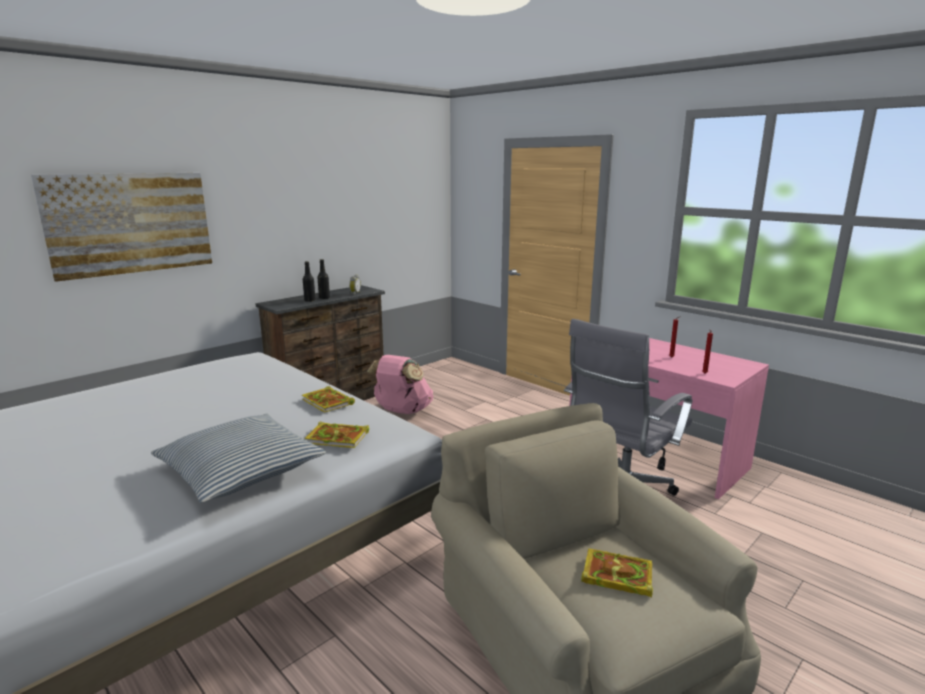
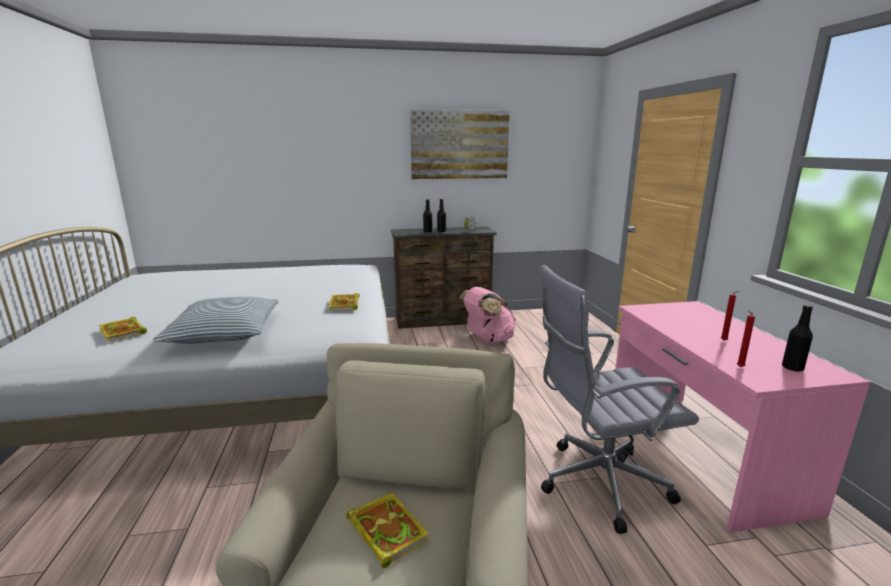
camera: 35 degrees right, 0 degrees up
(130, 223) = (305, 160): picture -> picture (460, 145)
(339, 438) = (307, 329): book -> book (124, 332)
(728, 366) = (792, 368): none -> black bottle

